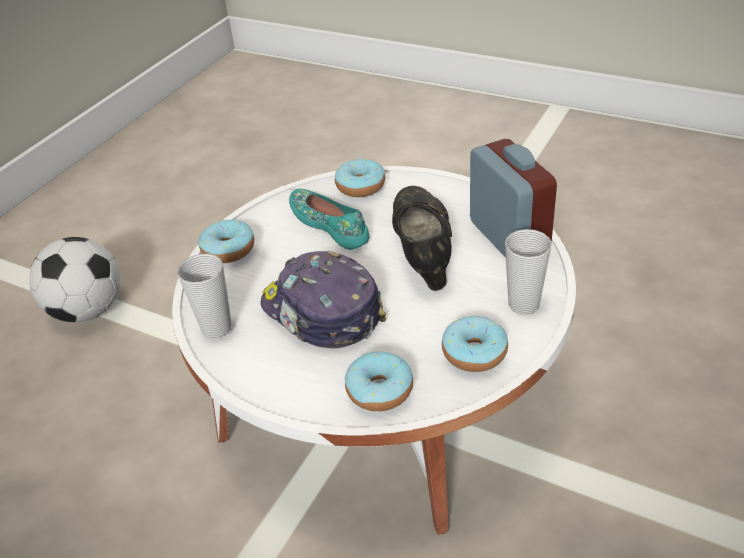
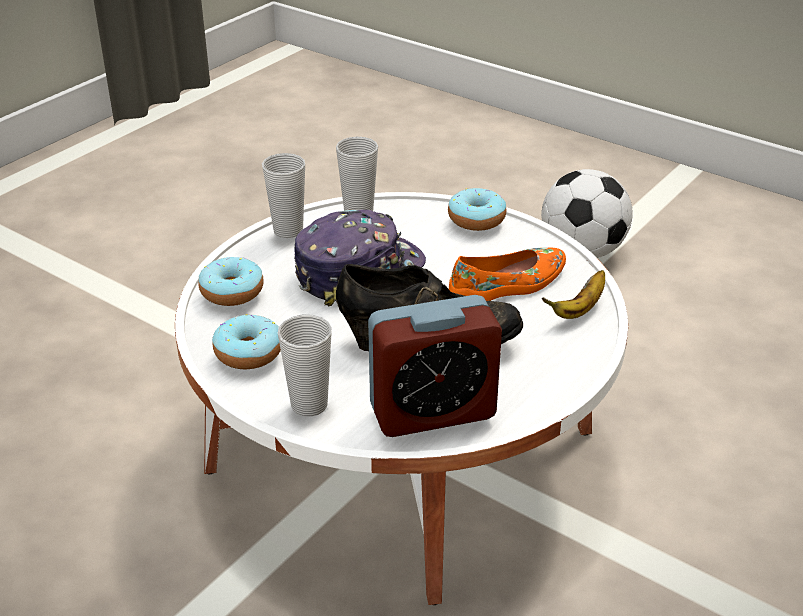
camera: 95 degrees right, 5 degrees down
(255, 374) = (288, 230): none -> cup
(330, 224) = (509, 286): turquoise shoe -> orange shoe
(360, 186) = (579, 309): donut -> banana

